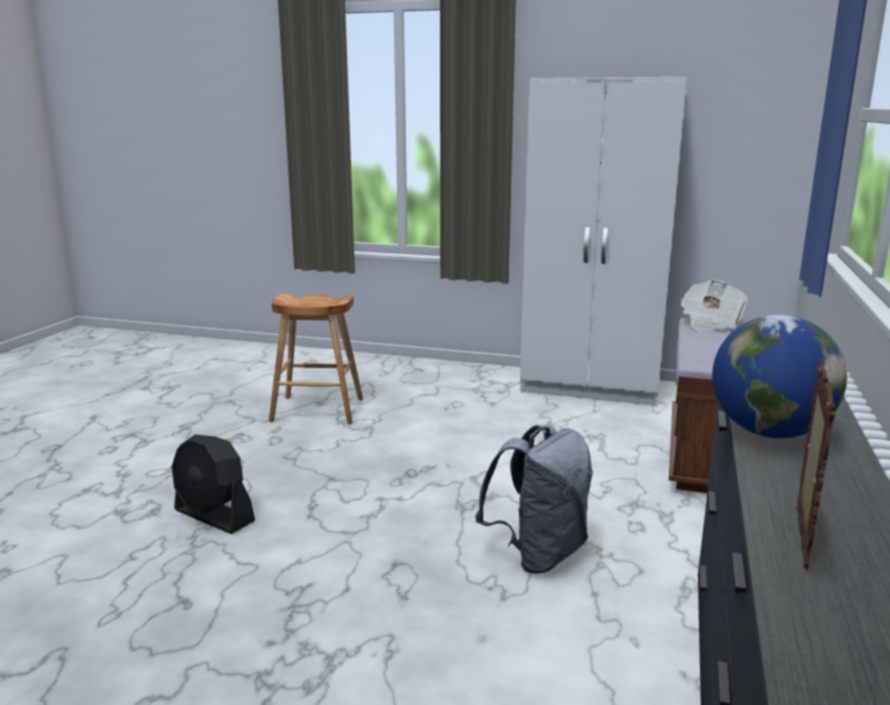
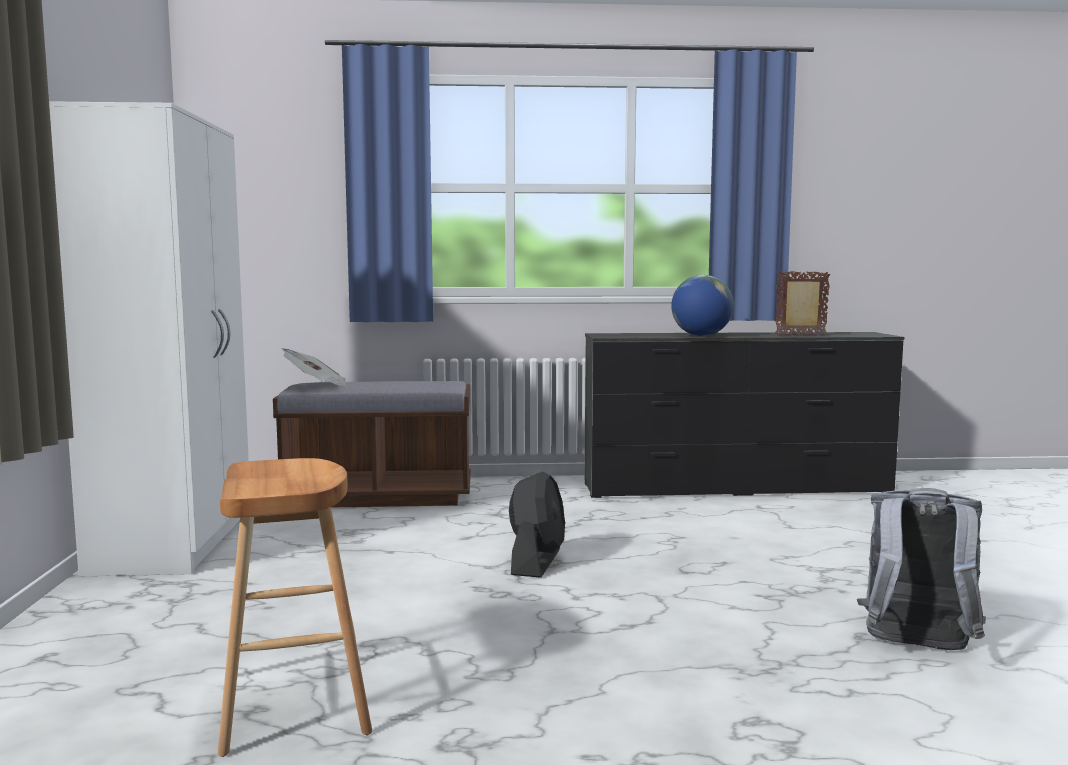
camera: 110 degrees left, 10 degrees down
(214, 516) = (713, 674): black fan -> black fan (536, 561)
(538, 554) = (611, 533): grey backpack -> grey backpack (916, 648)

